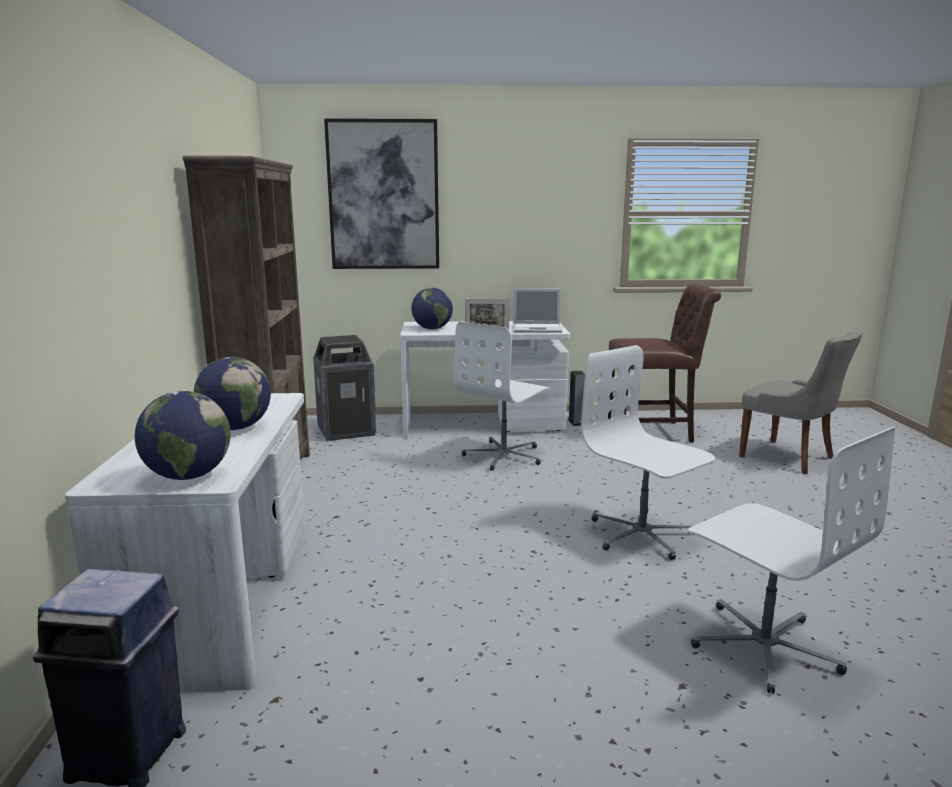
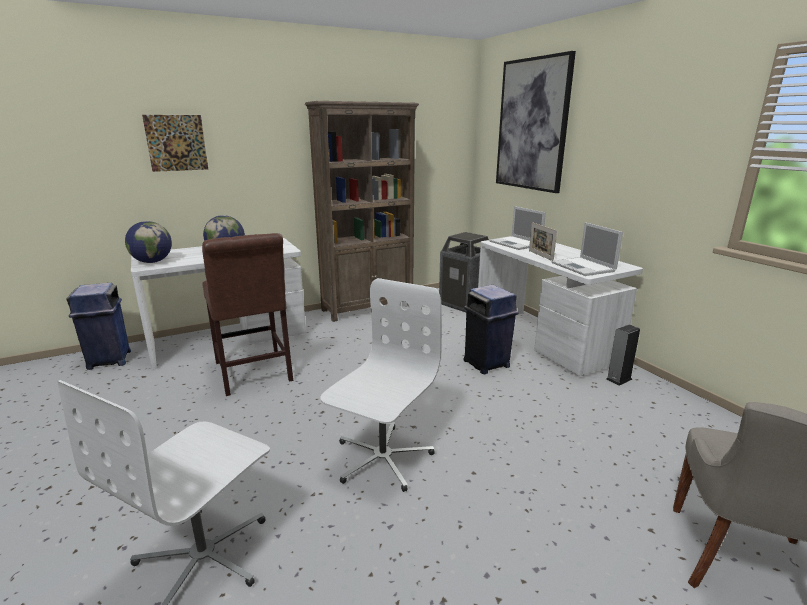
camera: 65 degrees right, 5 degrees up
(77, 231) = (176, 143): none -> picture
(432, 329) = (516, 243): globe -> laptop
(504, 456) = (486, 364): white office chair -> blue trash can
(654, 432) = (662, 429): brown chair -> brown chair (253, 374)

